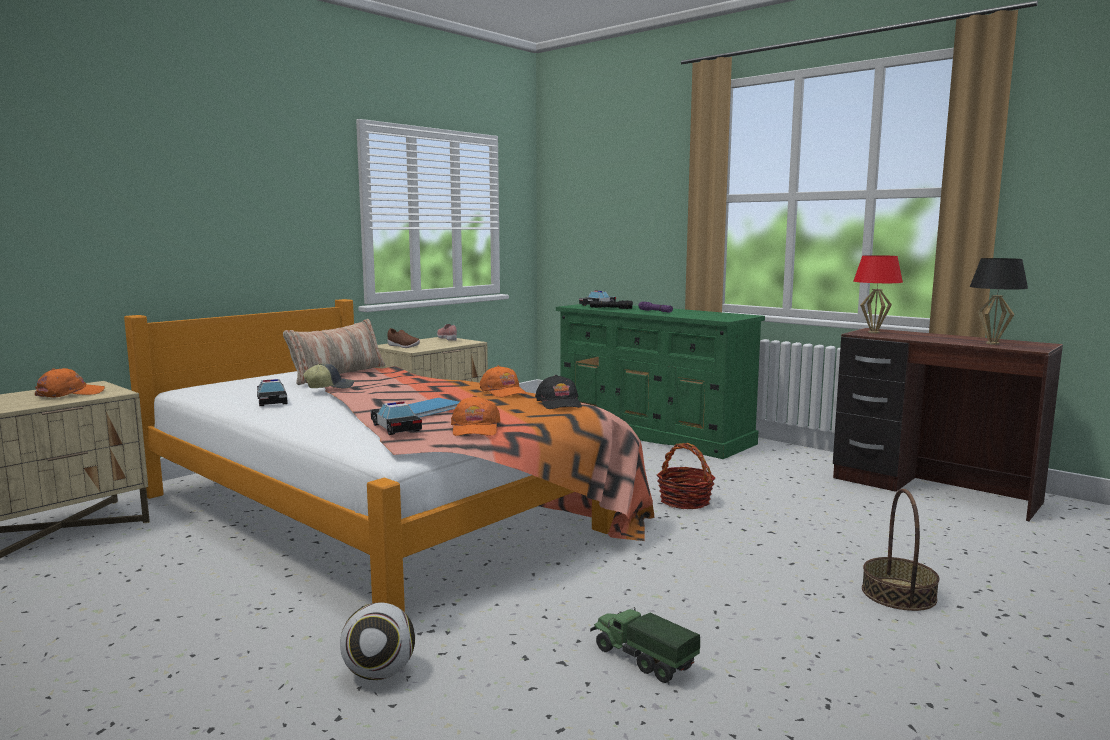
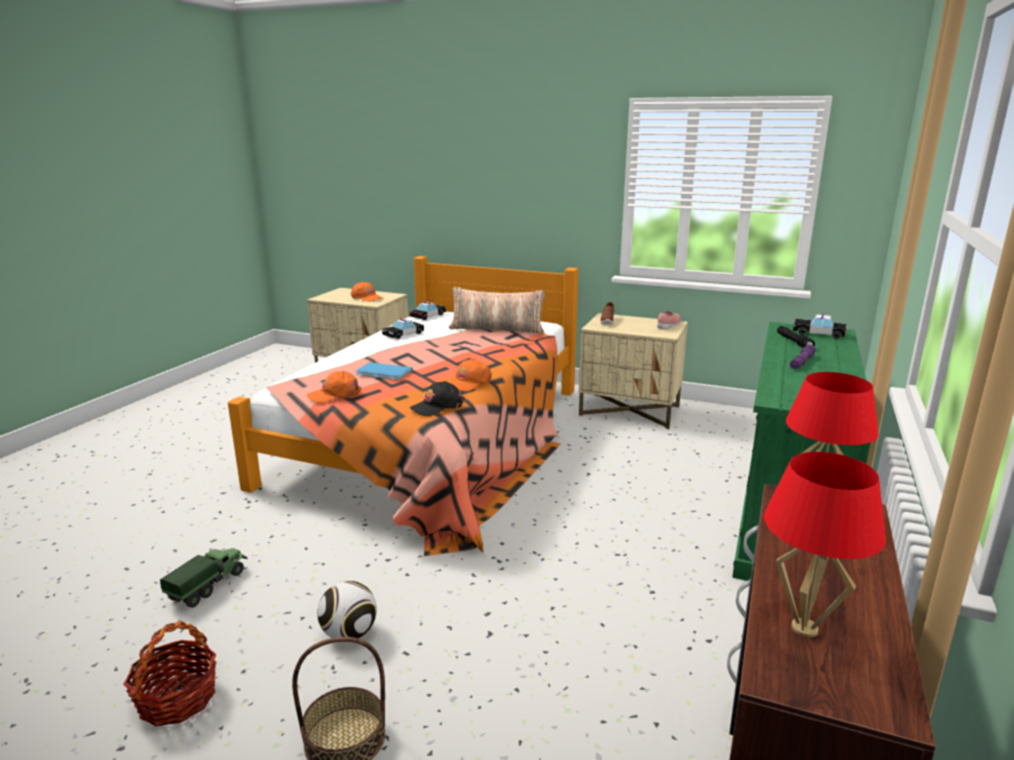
camera: 70 degrees right, 10 degrees up
(330, 387) = (443, 336): cap -> none
(379, 674) = (196, 499): football -> football (349, 634)
(396, 427) = (325, 374): toy car -> toy car (428, 316)
(685, 501) = (550, 567): basket -> basket (177, 699)
(992, 343) = (804, 629): black table lamp -> red table lamp

